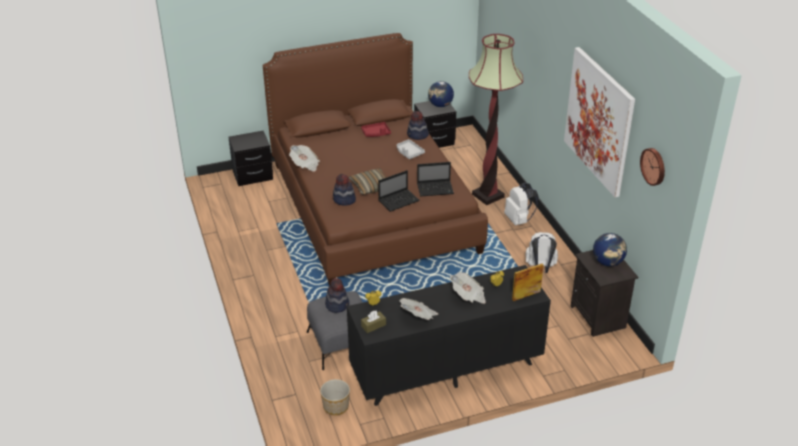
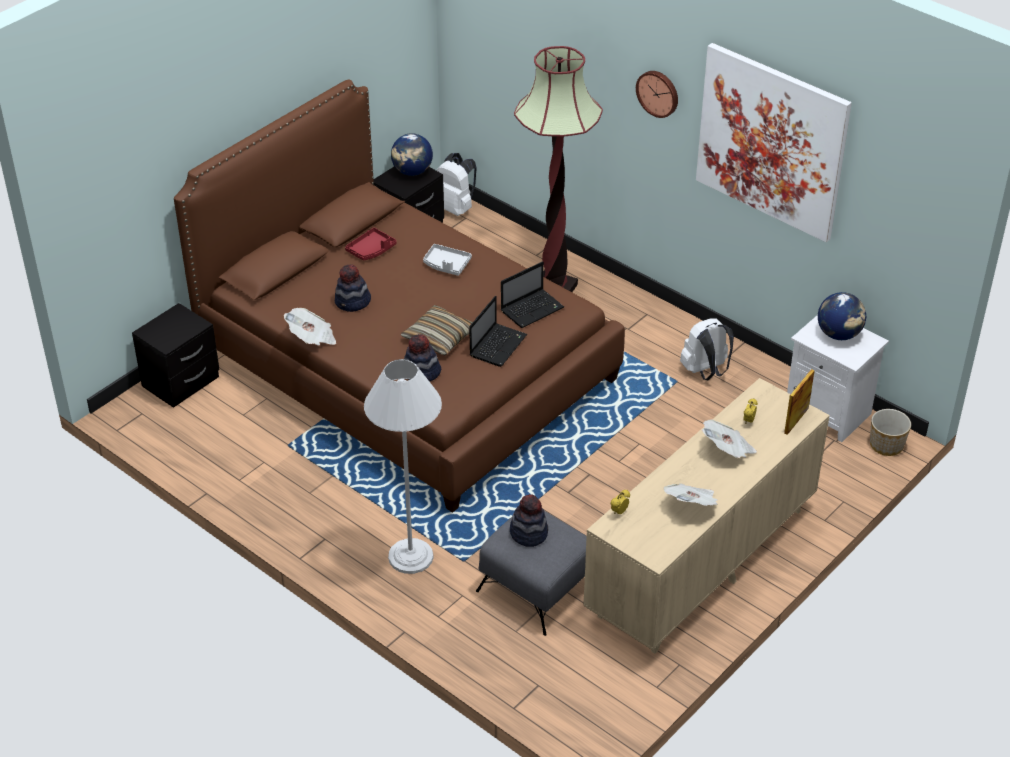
camera: 30 degrees left, 5 degrees up
(288, 301) = (410, 556): none -> white floor lamp
(336, 406) = (605, 677): planter -> planter (886, 445)
(373, 325) = (646, 542): brown tissue box -> none
(417, 135) = (434, 233): hat -> hat (352, 302)
(446, 368) = (701, 563): black dresser -> beige dresser
(519, 220) = (624, 311): white backpack -> white backpack (455, 208)
(599, 317) = (829, 412): black nightstand -> white nightstand
(654, 166) = (903, 187): wall clock -> wall clock (658, 93)

